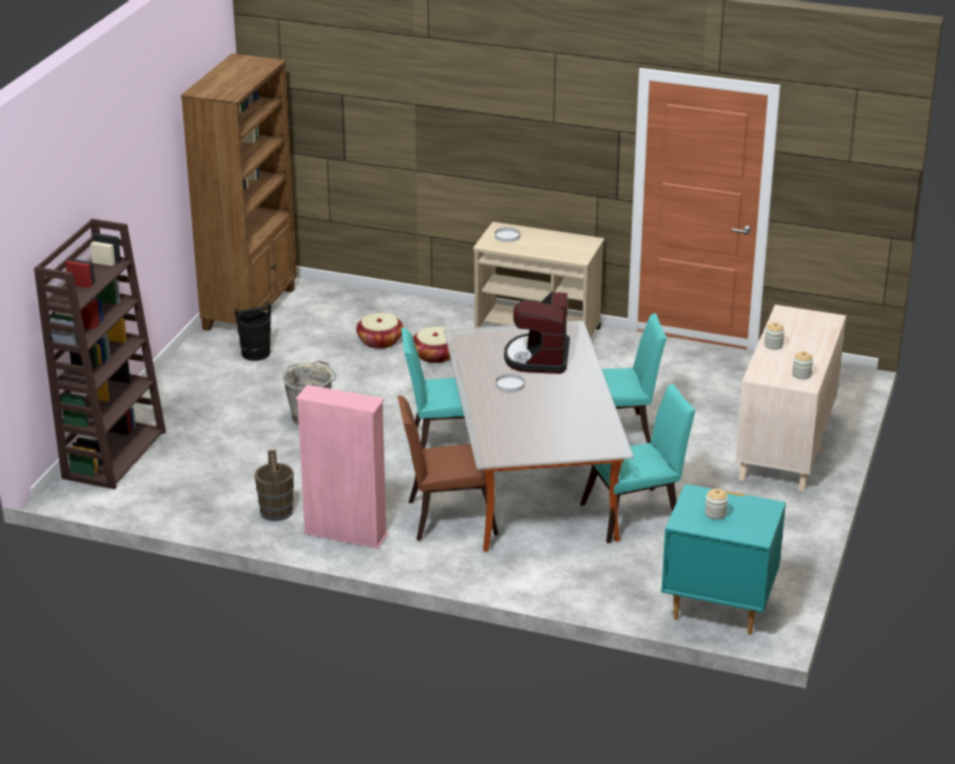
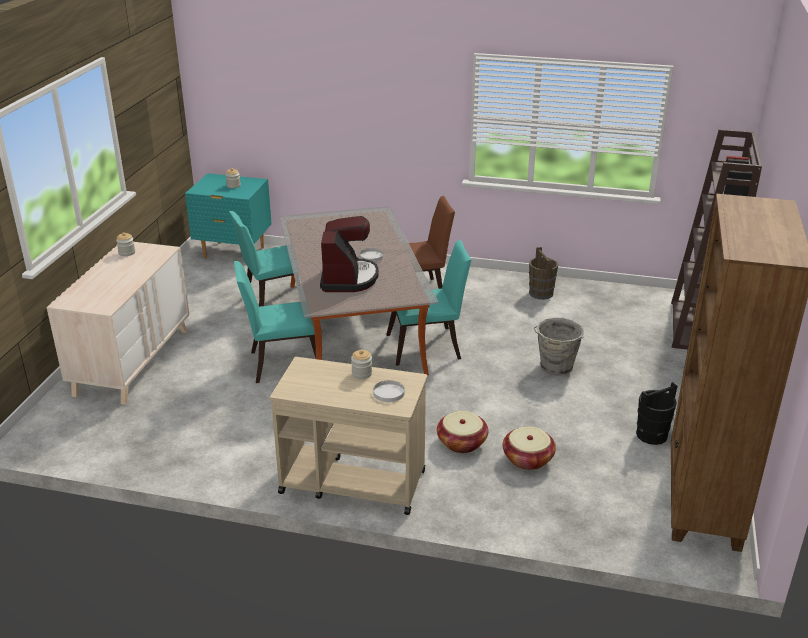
camera: 175 degrees right, 0 degrees up
(345, 534) = (484, 282): pink bookcase -> none
(773, 345) = (136, 275): jar -> jar (362, 373)

